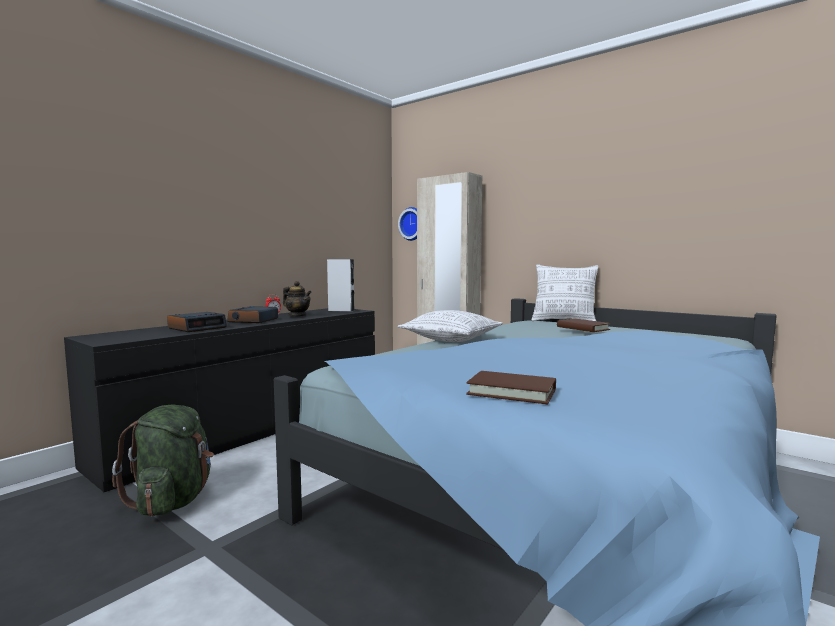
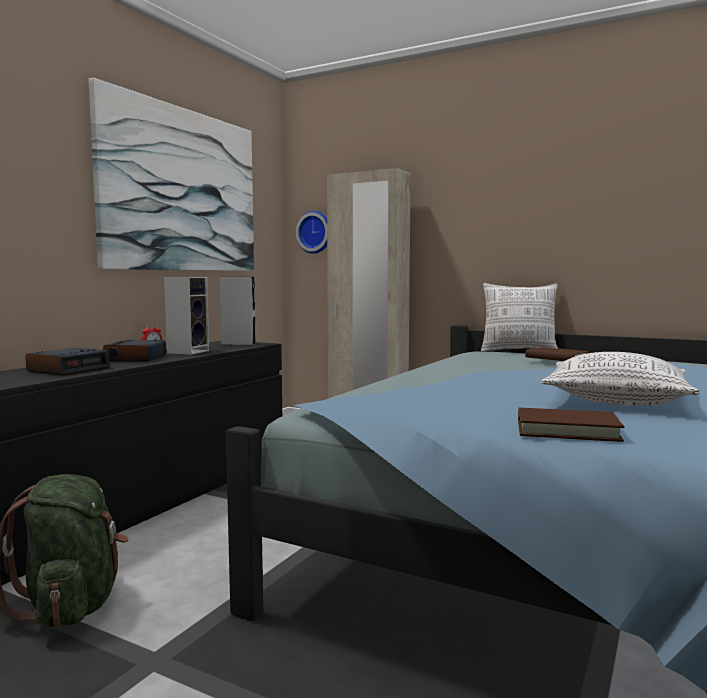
camera: 10 degrees left, 0 degrees up
(297, 316) = (188, 351): teapot -> speaker
(301, 194) = (182, 190): none -> picture
(451, 339) = (413, 375): pillow -> pillow (616, 400)

